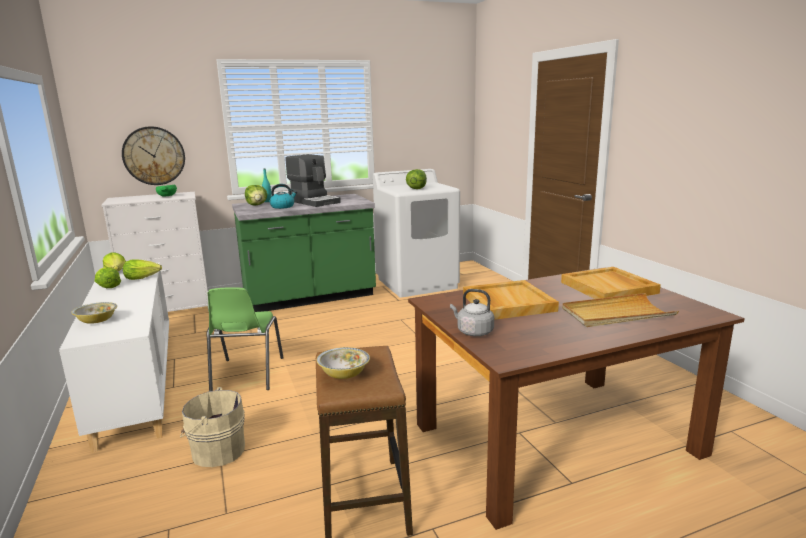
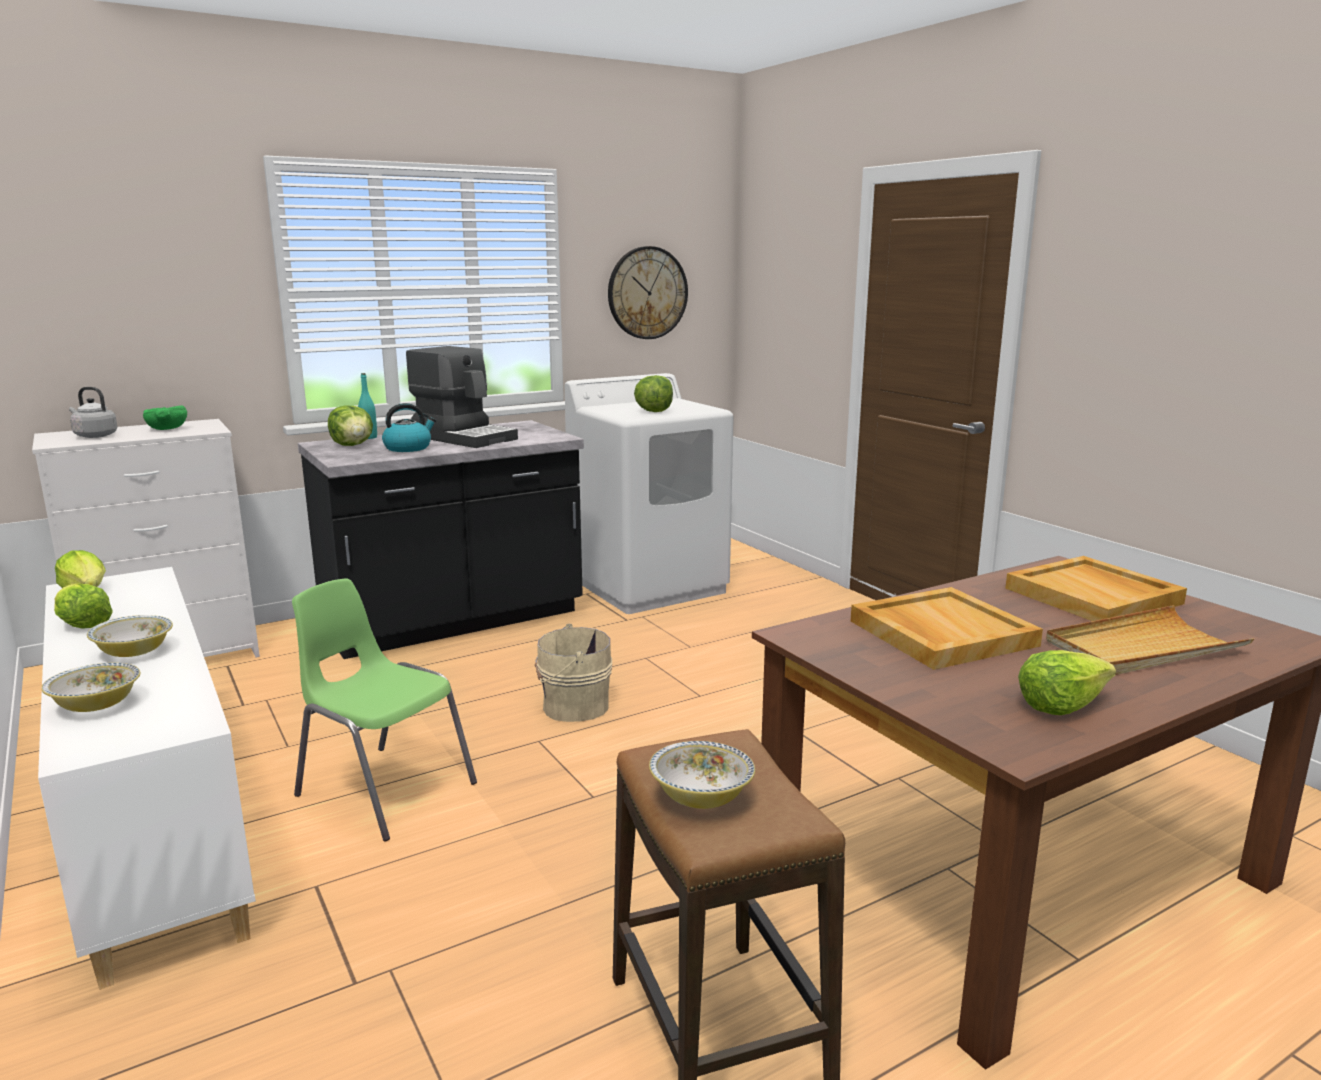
camera: 10 degrees left, 0 degrees up
(124, 299) = (134, 652): none -> bowl
(142, 278) = (151, 602): lettuce -> lettuce (1060, 704)
(154, 156) = (134, 347): wall clock -> wall clock (647, 293)
(216, 451) = (378, 959): beige bucket -> beige bucket (572, 706)
(246, 375) = (384, 789): green chair -> green chair turned 135 degrees clockwise
(309, 298) = (454, 622): green counter -> black counter
(473, 332) = (919, 696): grey kettle -> grey kettle (94, 436)

